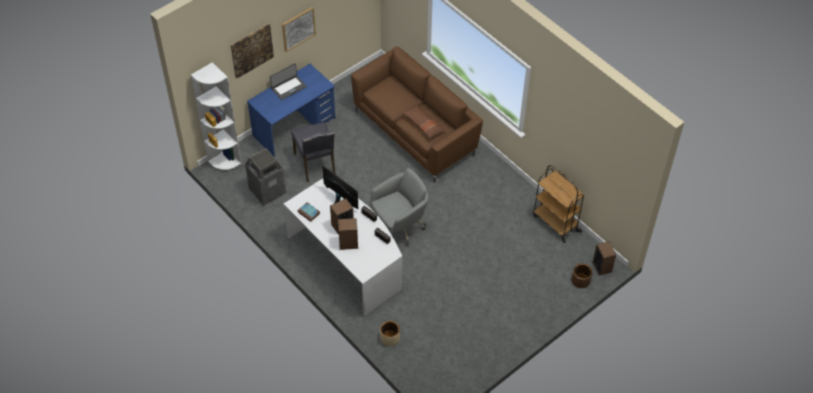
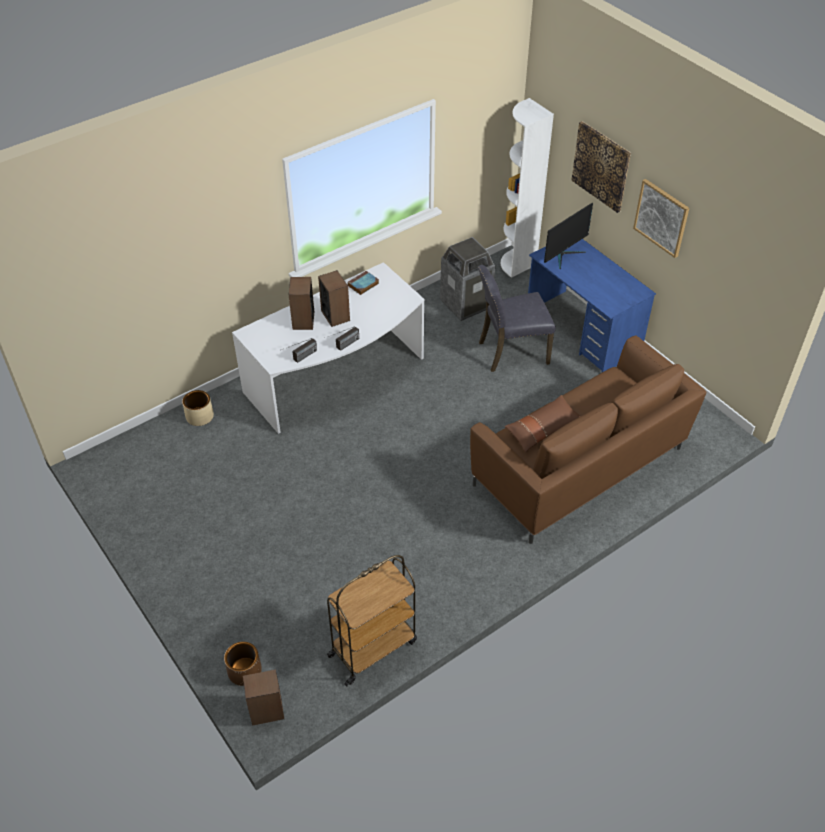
camera: 95 degrees right, 5 degrees down
(288, 87) = (602, 271): laptop -> none
(340, 200) = (381, 315): monitor -> monitor (564, 255)
(399, 228) = (386, 437): grey office chair -> none

